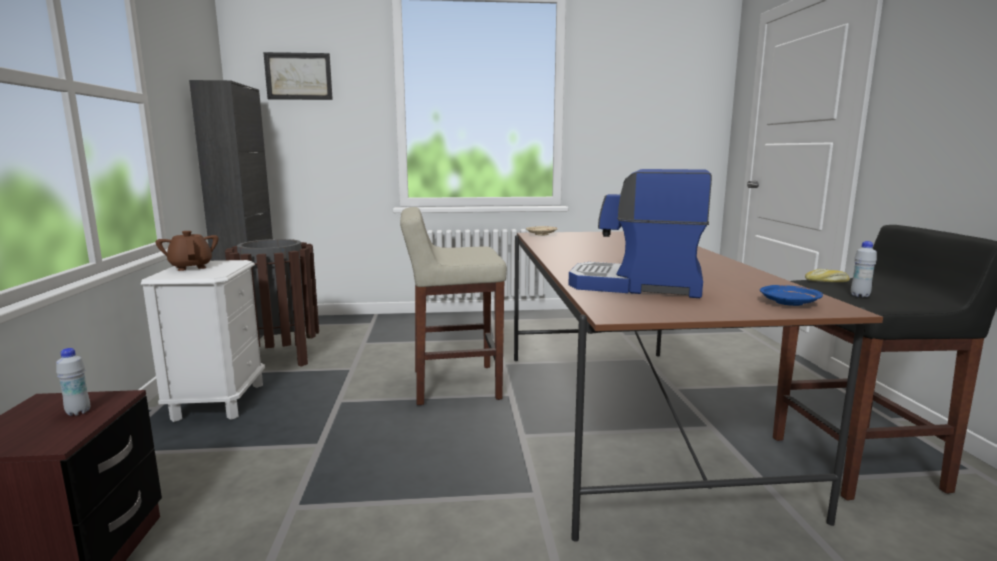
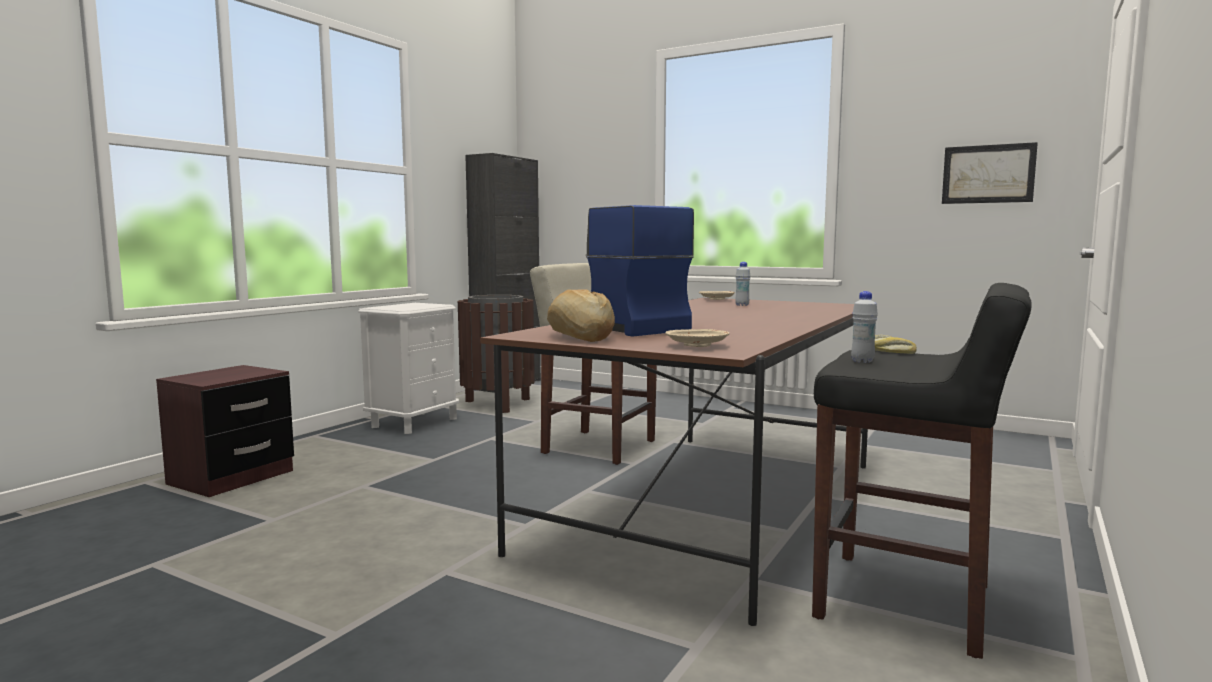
camera: 35 degrees right, 5 degrees down
(78, 412) = (241, 374): white bottle -> white bottle (742, 305)
(191, 267) = (405, 305): brown teapot -> none
(298, 76) = (573, 145): picture -> picture (988, 174)
(675, 308) = (579, 338): none -> bread
(789, 303) = (698, 346): blue plate -> beige plate

